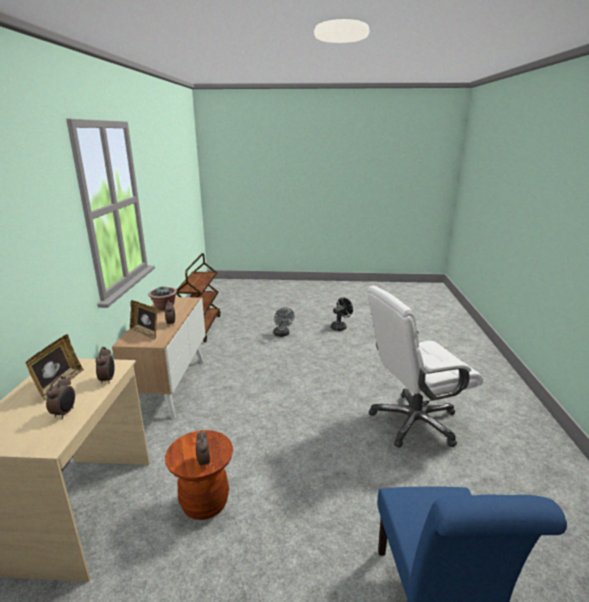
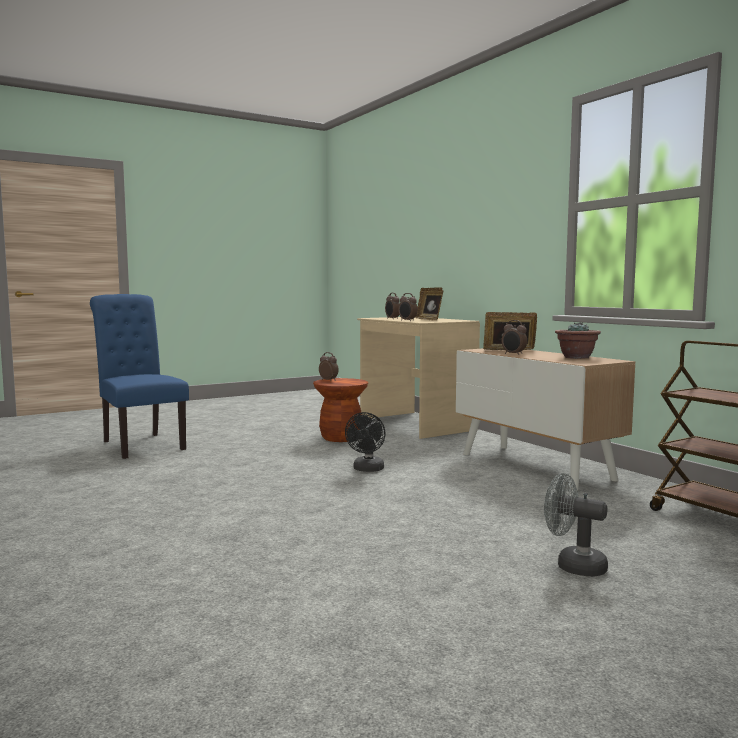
camera: 145 degrees right, 15 degrees down
(340, 327) = (484, 643): black fan -> black fan (367, 469)
(413, 422) = (165, 509): white office chair -> none

